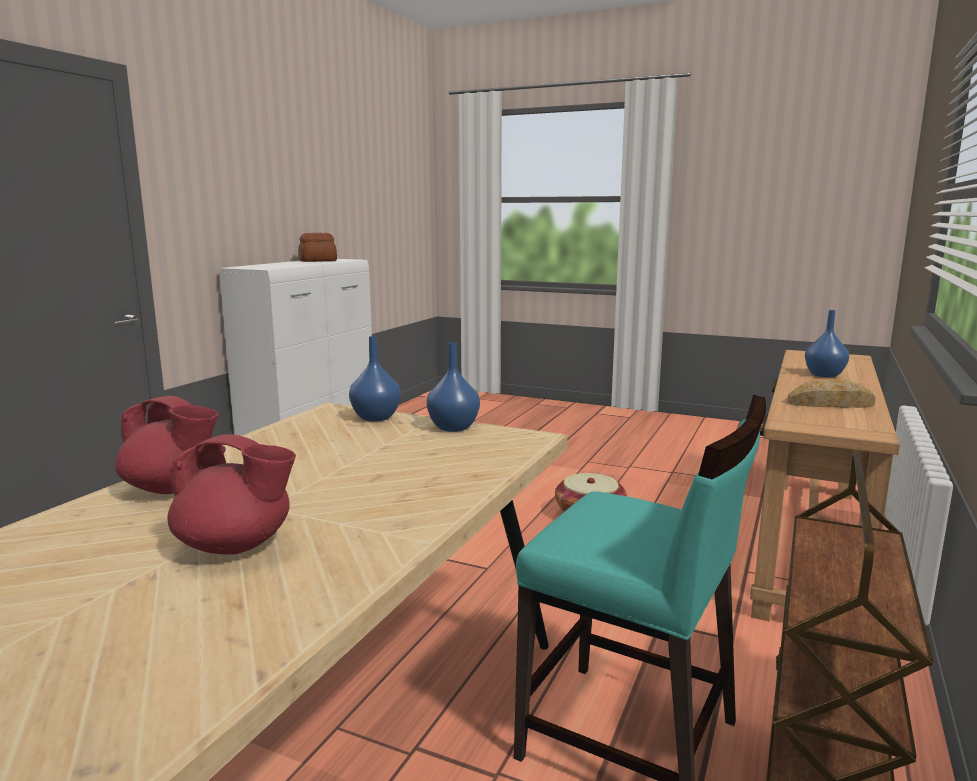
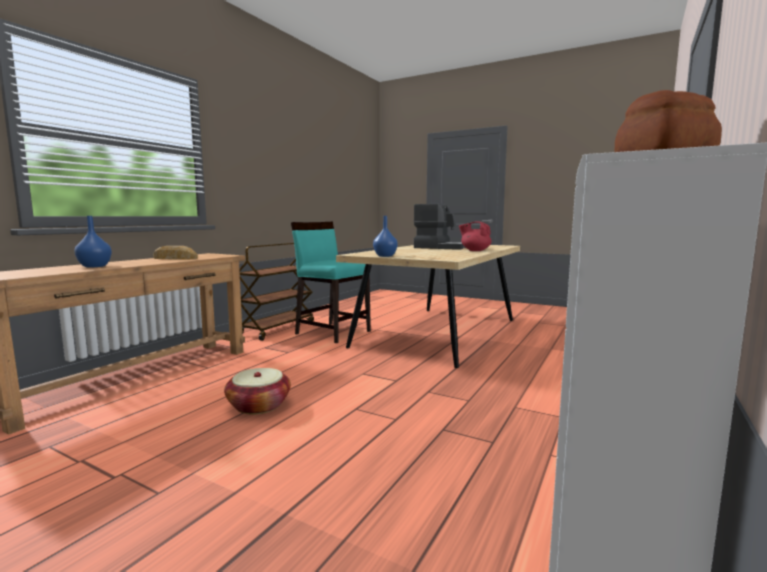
camera: 175 degrees left, 5 degrees down
(236, 546) = (440, 247): red teapot -> coffee machine
(375, 417) = (424, 258): blue vase -> none

